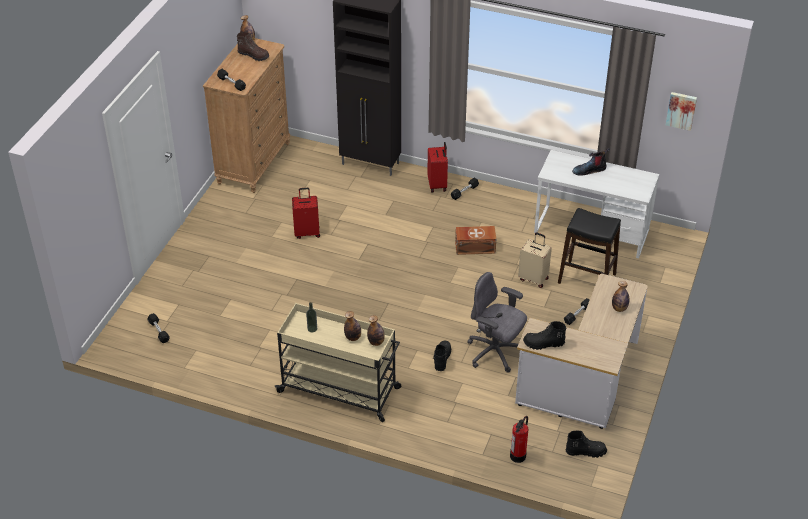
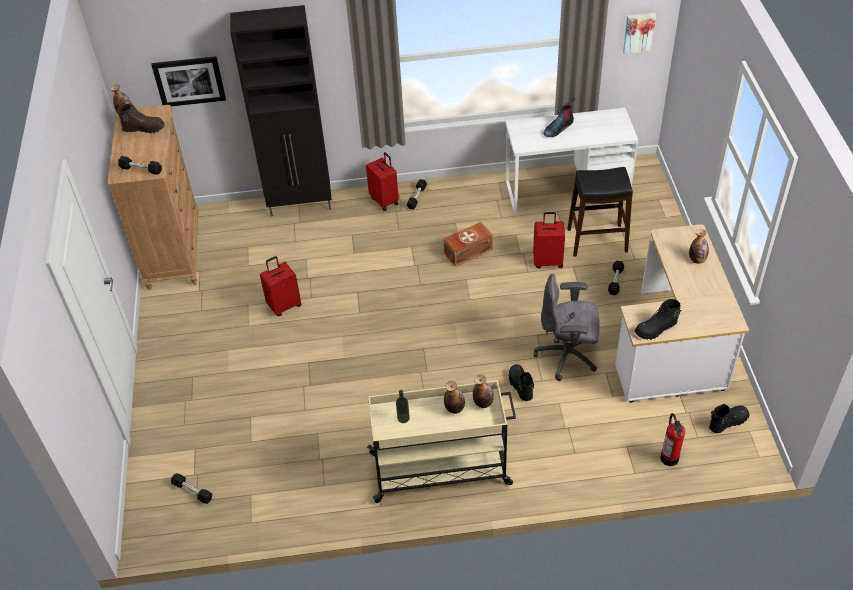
camera: 25 degrees left, 5 degrees up
(304, 31) = (189, 81): none -> picture
(533, 278) = (548, 261): beige suitcase -> red suitcase

